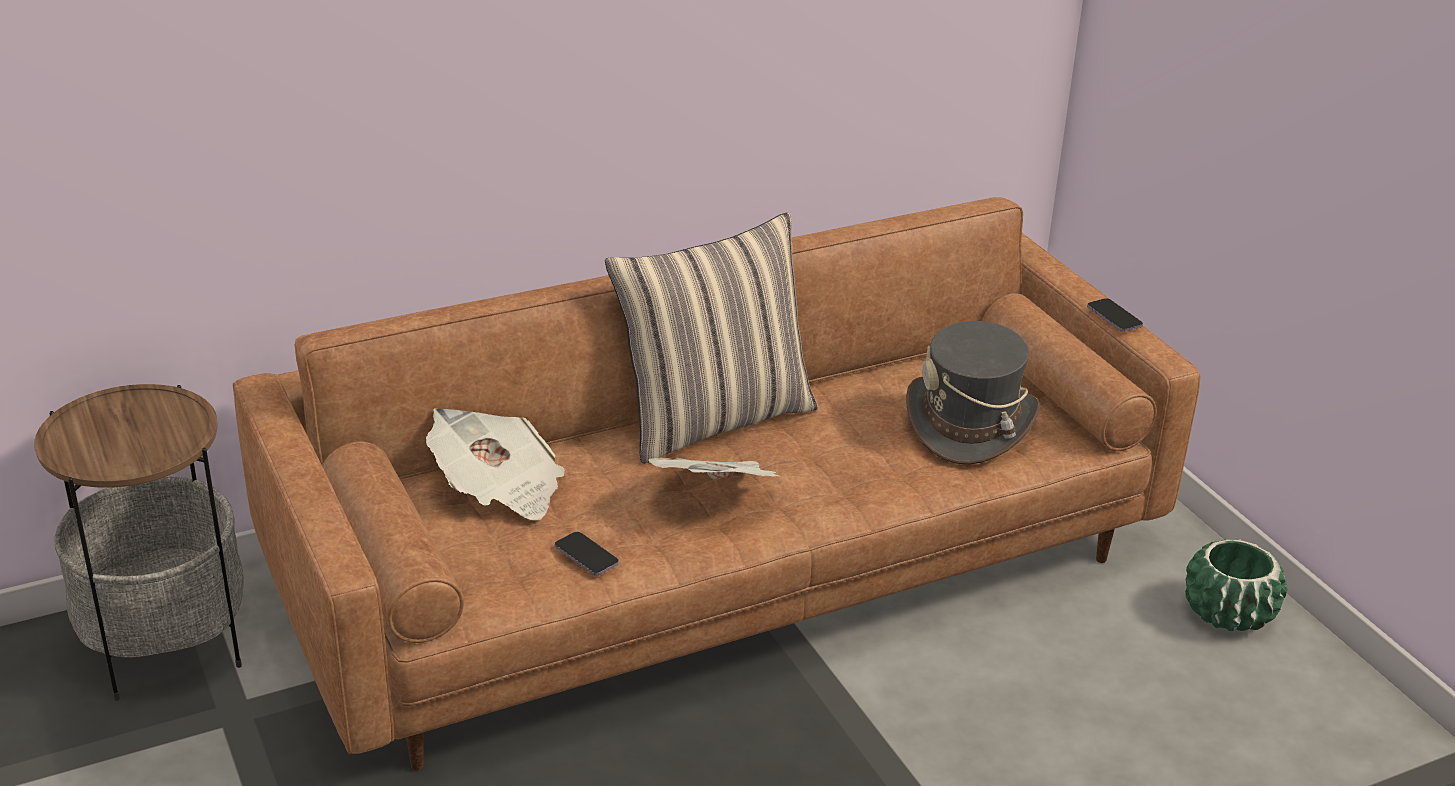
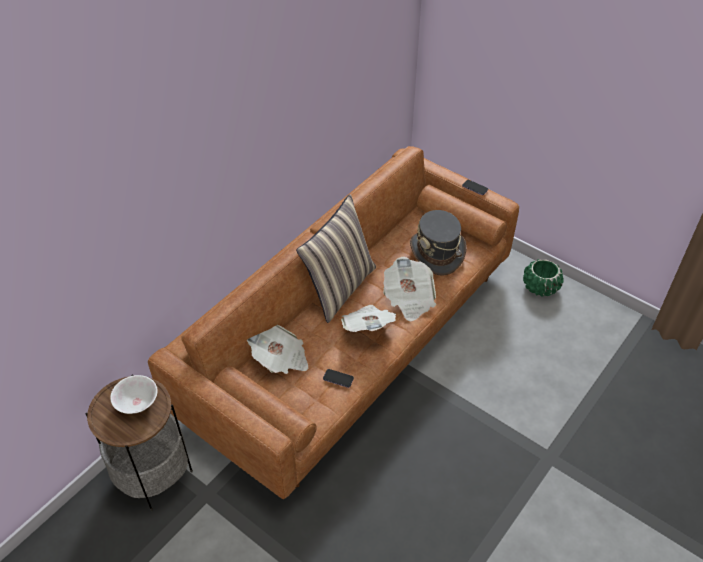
camera: 25 degrees left, 15 degrees up
(149, 427) = (137, 403): none -> white bowl
(845, 479) = (409, 299): none -> newspaper

